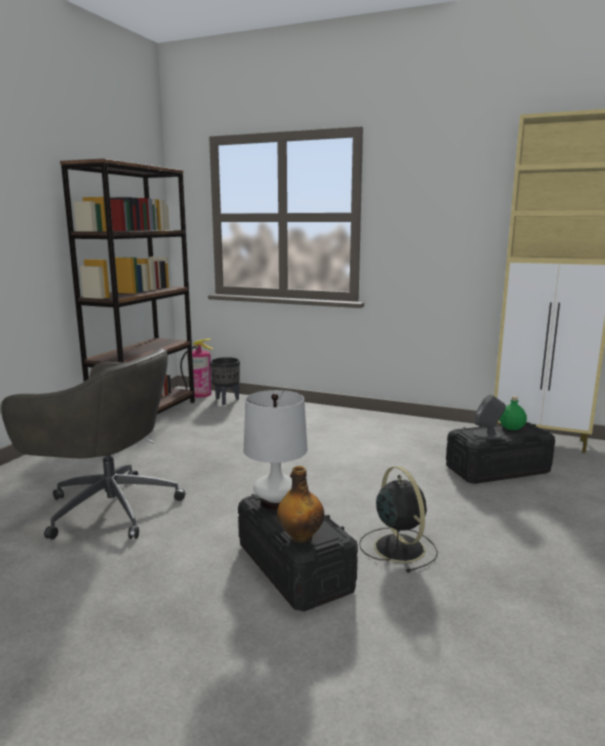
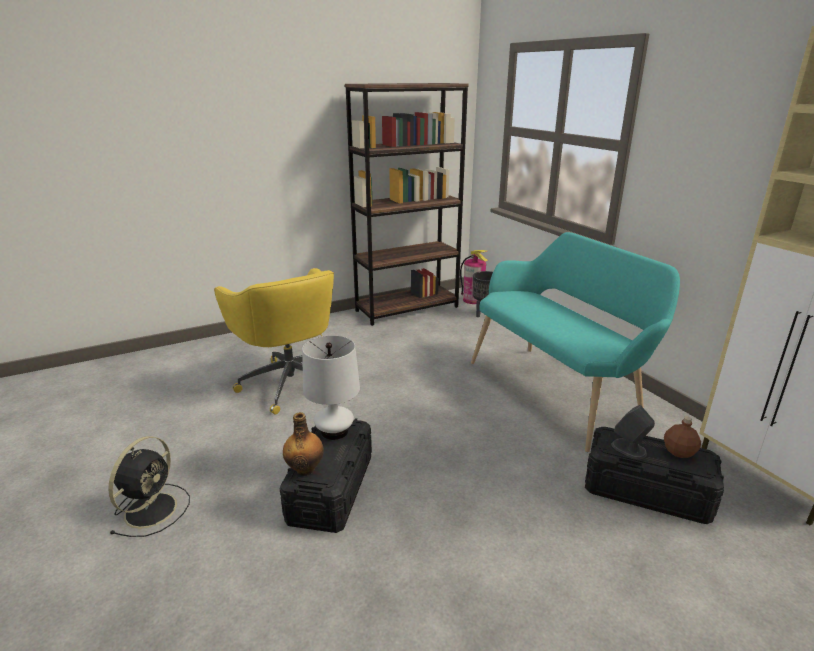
camera: 40 degrees right, 10 degrees up
(108, 507) = (290, 382): grey office chair -> yellow office chair
(361, 433) = (558, 390): none -> turquoise bench
(398, 547) = (425, 516): black fan -> black fan (152, 508)
(511, 427) = (679, 452): green bottle -> brown bottle

